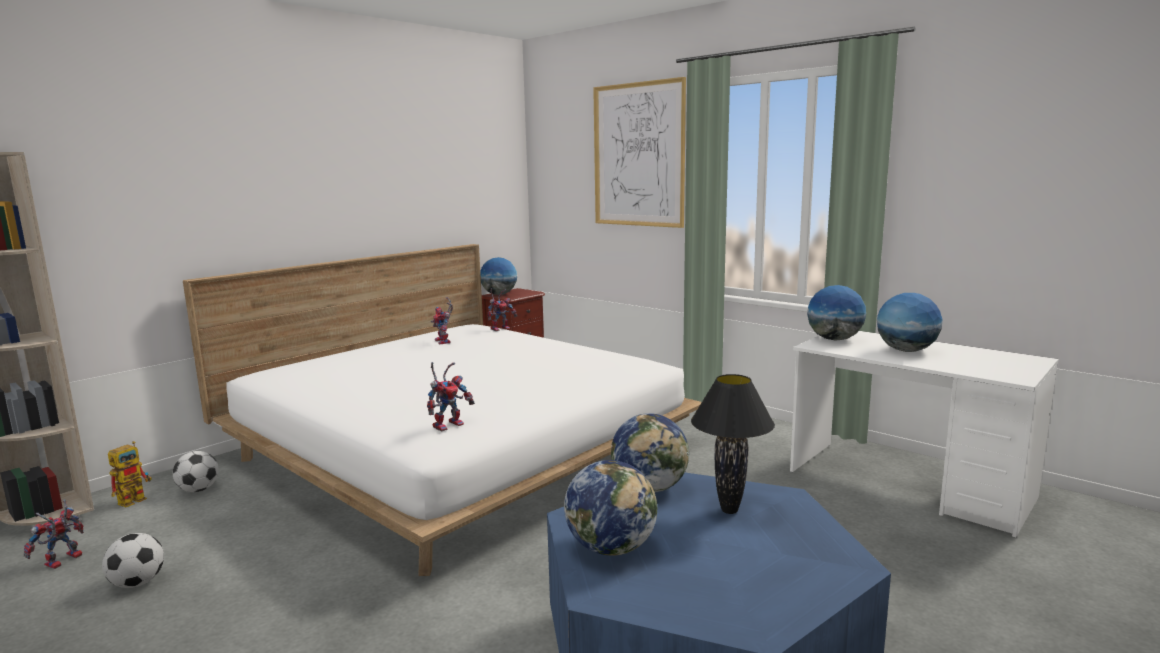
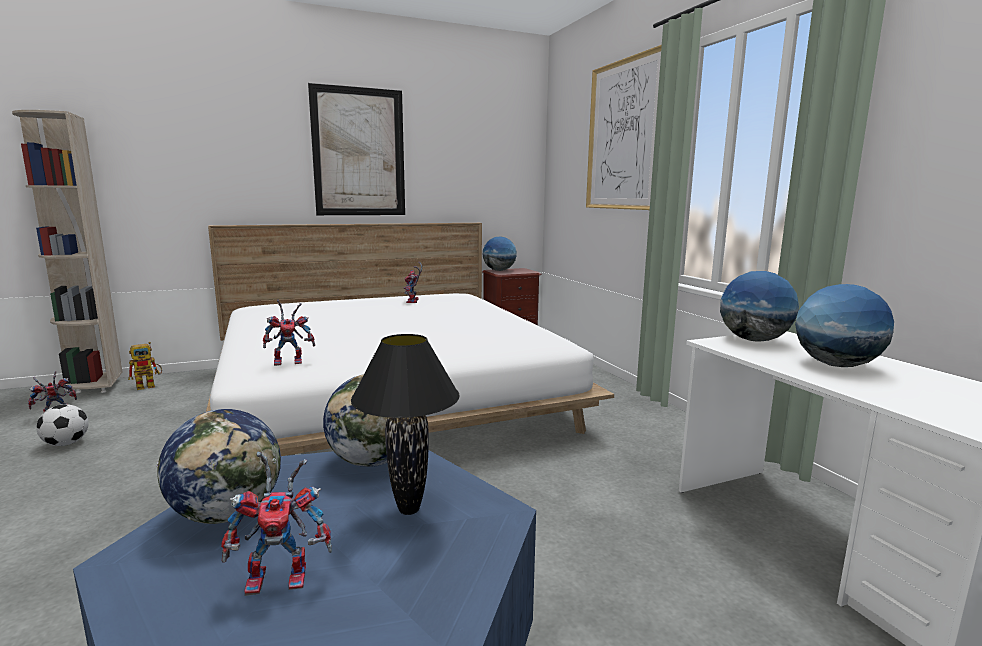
camera: 25 degrees right, 0 degrees up
(198, 490) = (189, 388): football -> none
(347, 175) = (359, 152): none -> picture
(501, 328) = (476, 298): toy robot -> toy robot (284, 576)

